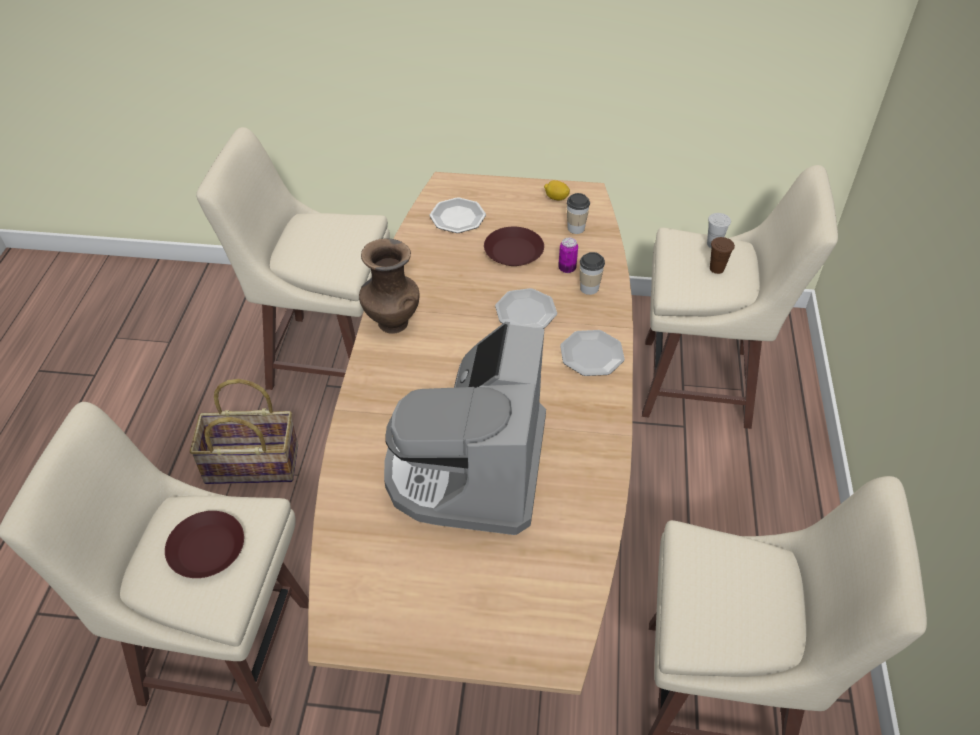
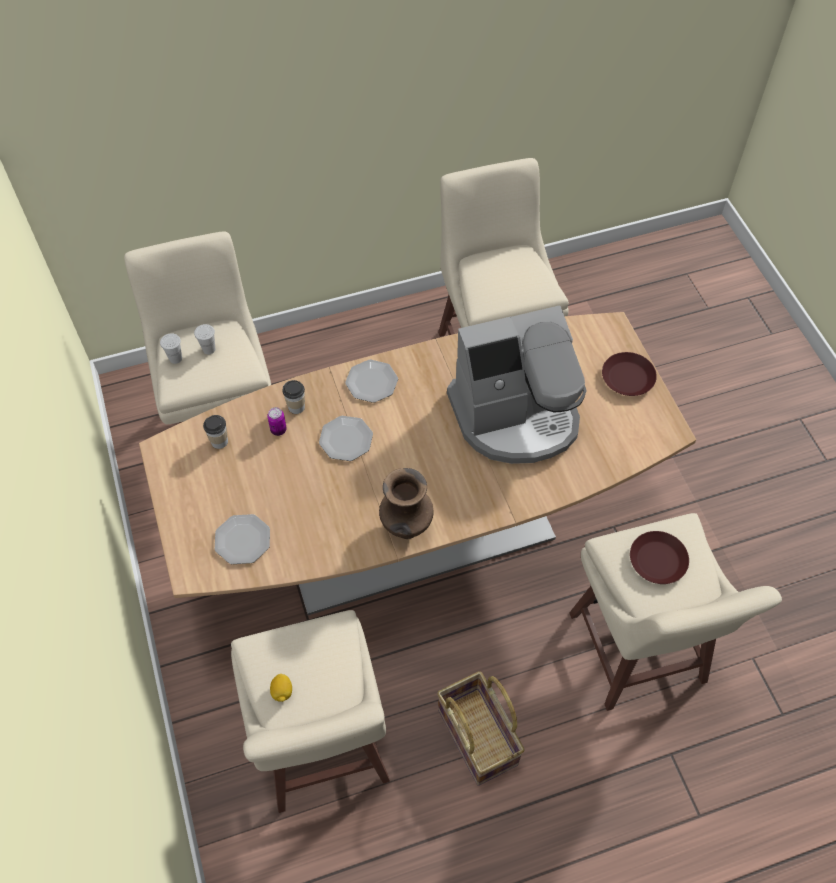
camera: 115 degrees left, 10 degrees up
(513, 251) = (273, 476): brown plate -> brown plate (627, 378)
(556, 198) = (179, 471): lemon -> lemon (282, 692)
(716, 269) = (209, 349): brown cup -> white cup

